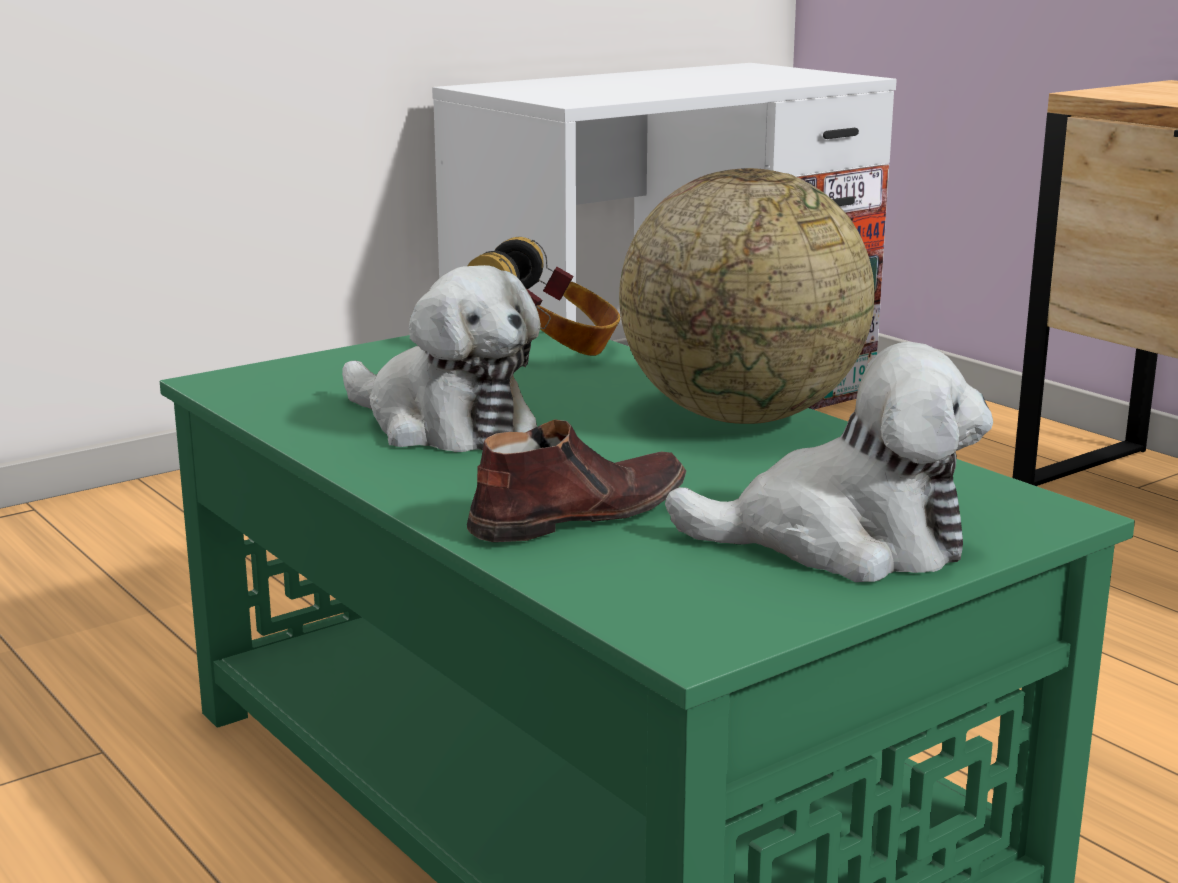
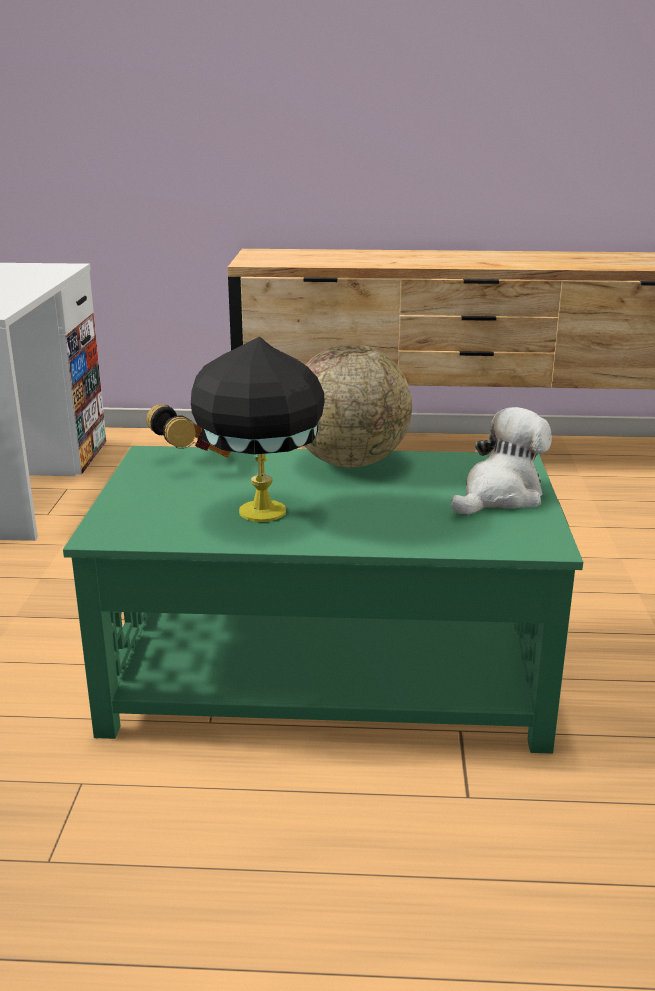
camera: 50 degrees left, 5 degrees up
(442, 424) = (260, 512): plush toy -> black table lamp
(577, 515) = (410, 524): brown shoe -> none

